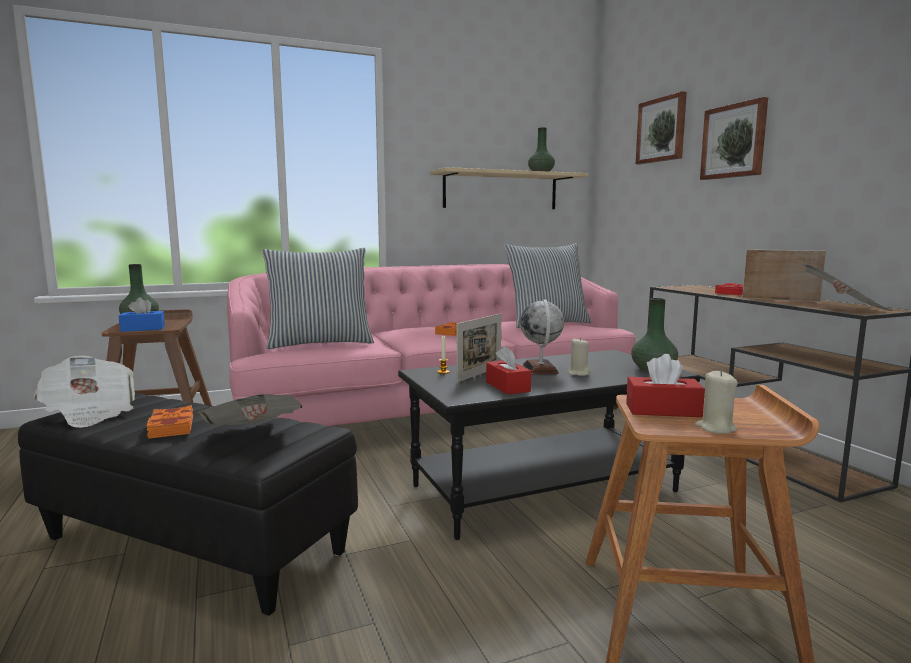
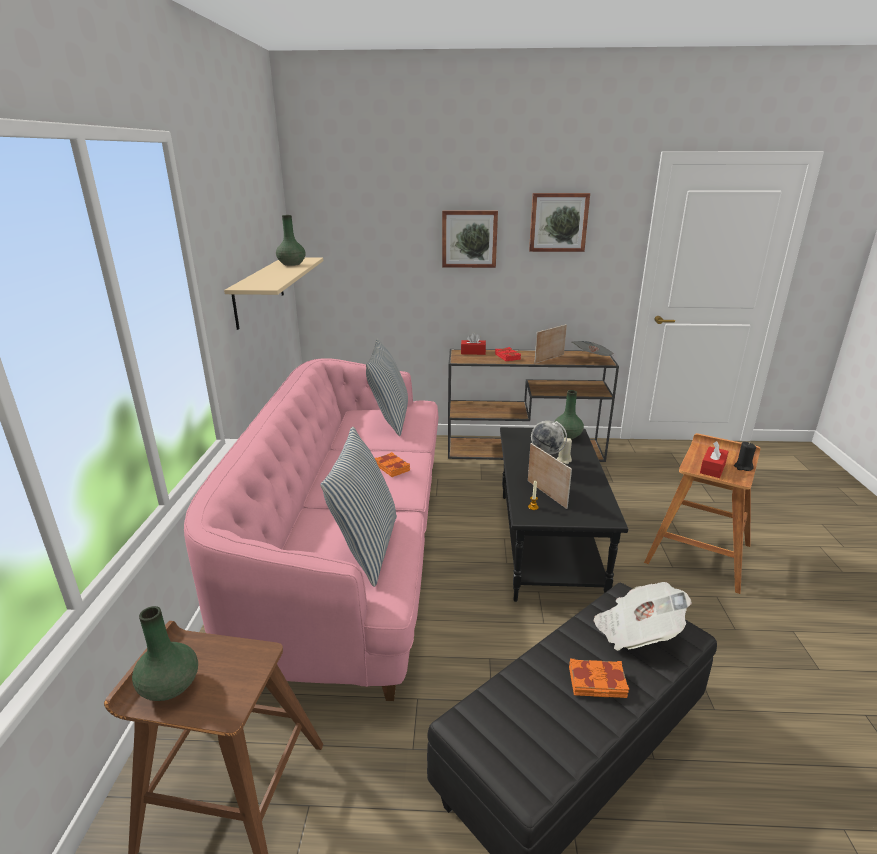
camera: 65 degrees left, 15 degrees up
(90, 413) = (526, 753): newspaper -> none
(143, 329) = (244, 681): blue tissue box -> none
(507, 387) = (588, 493): red tissue box -> red tissue box (473, 352)
(662, 130) = (388, 217): picture -> picture (558, 222)
(715, 428) = (743, 467): beige candle -> black candle

